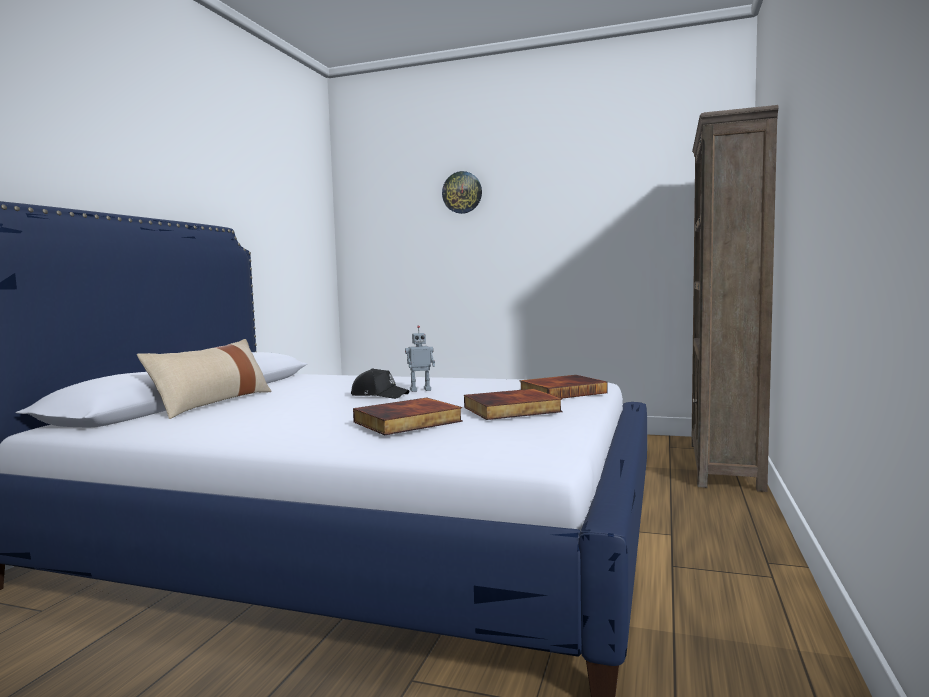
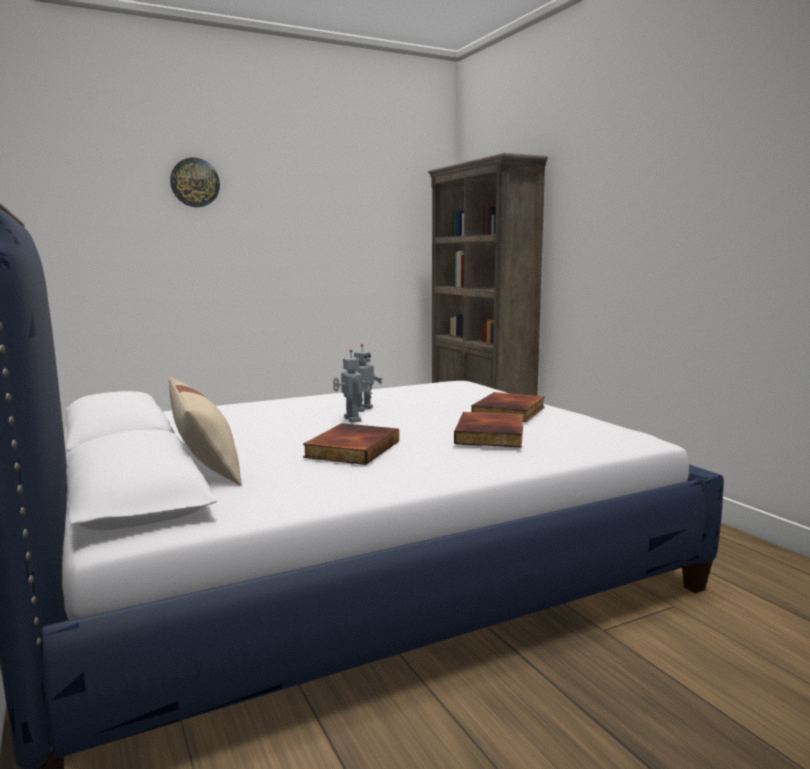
camera: 45 degrees left, 5 degrees up
(379, 395) = (351, 419): black cap -> toy robot
(562, 392) = (476, 392): book -> book (351, 448)

